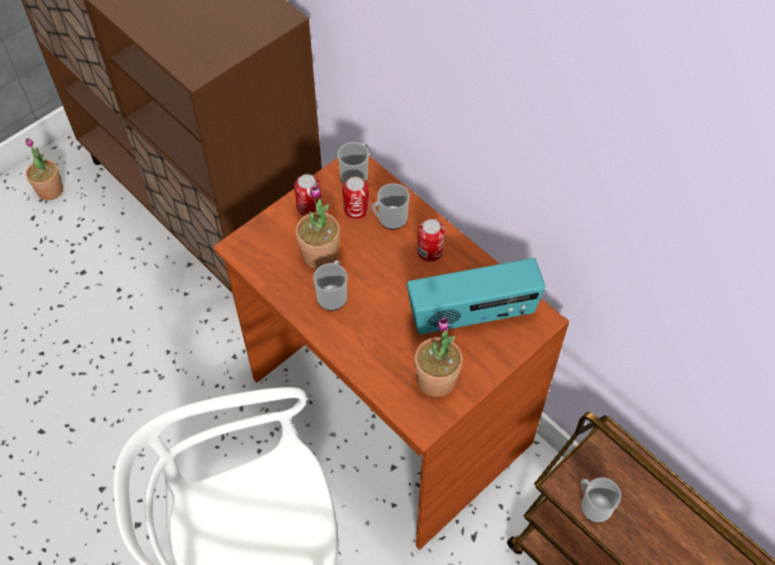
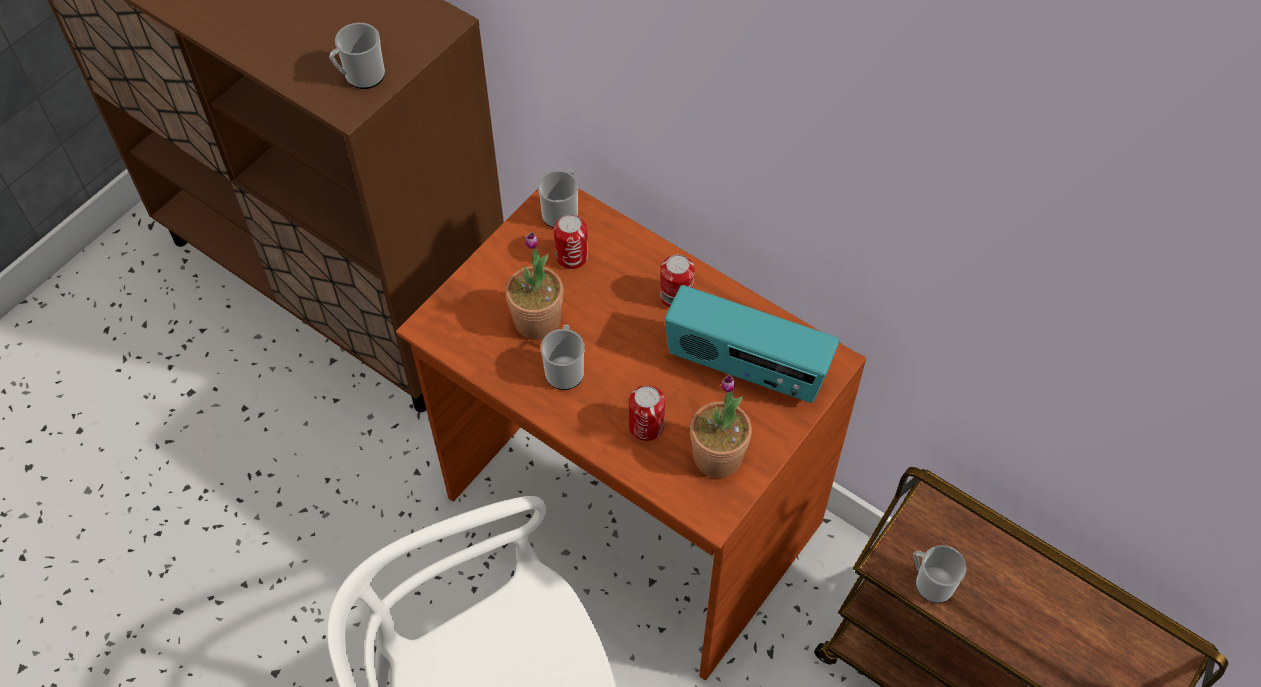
camera: 10 degrees left, 0 degrees up
(50, 190) = (123, 290): potted plant -> none
(309, 207) = (511, 262): can -> can (646, 426)
(389, 219) = (616, 263): mug -> mug (361, 77)
(472, 315) = (745, 368): radio -> radio turned 45 degrees clockwise

